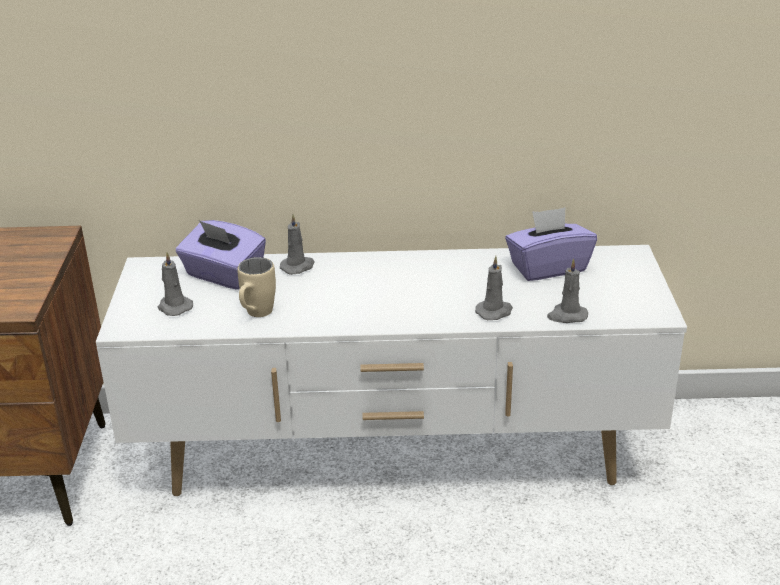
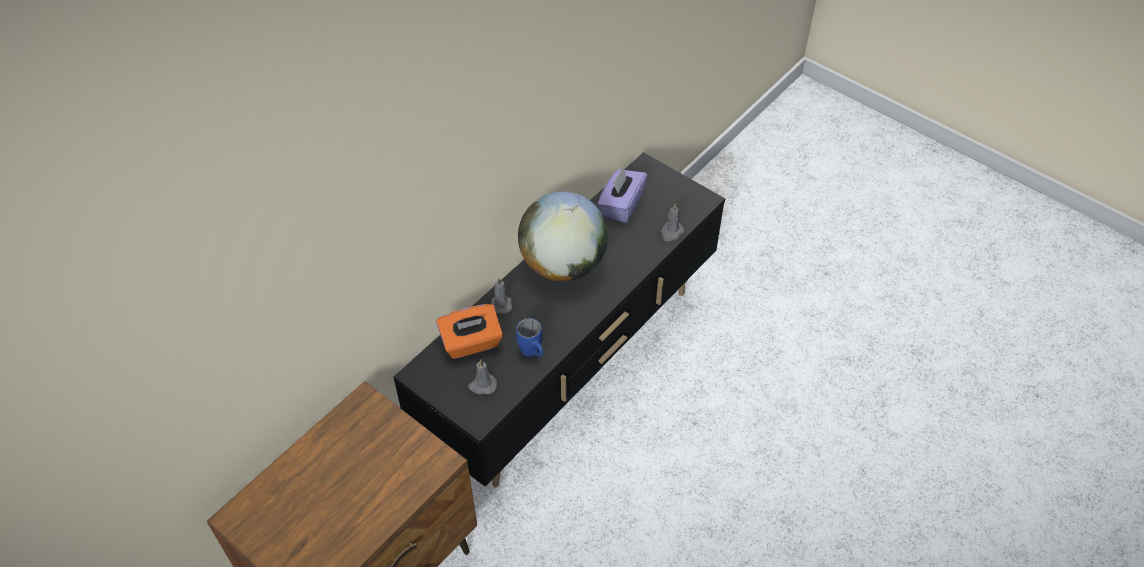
camera: 50 degrees left, 20 degrees up
(223, 275) = (471, 343): purple tissue box -> orange tissue box
(256, 315) = (533, 354): beige mug -> blue mug
(395, 459) = (571, 366): white tv stand -> black tv stand
(406, 275) = (563, 265): none -> globe
(495, 312) = (638, 256): grey candle -> none

